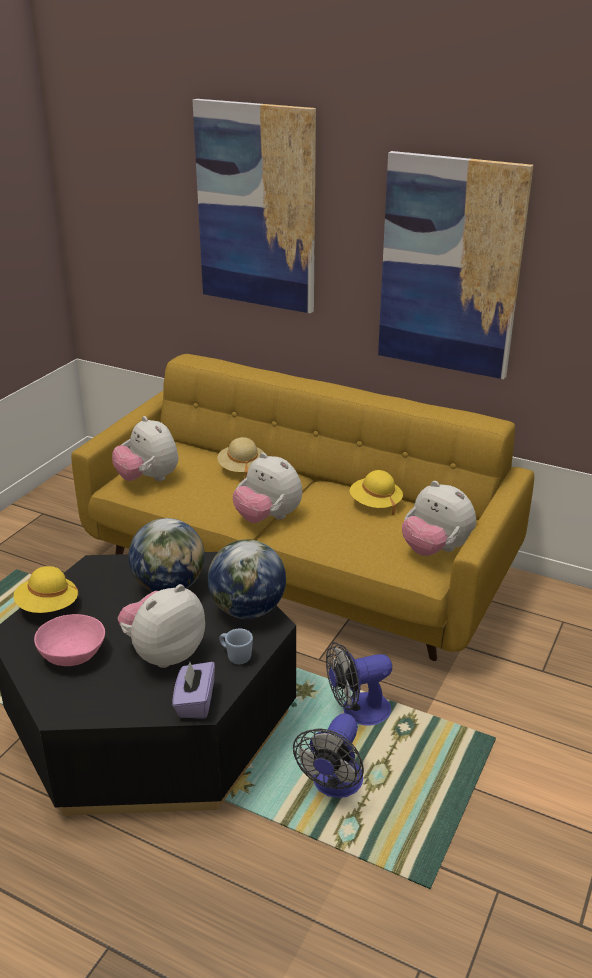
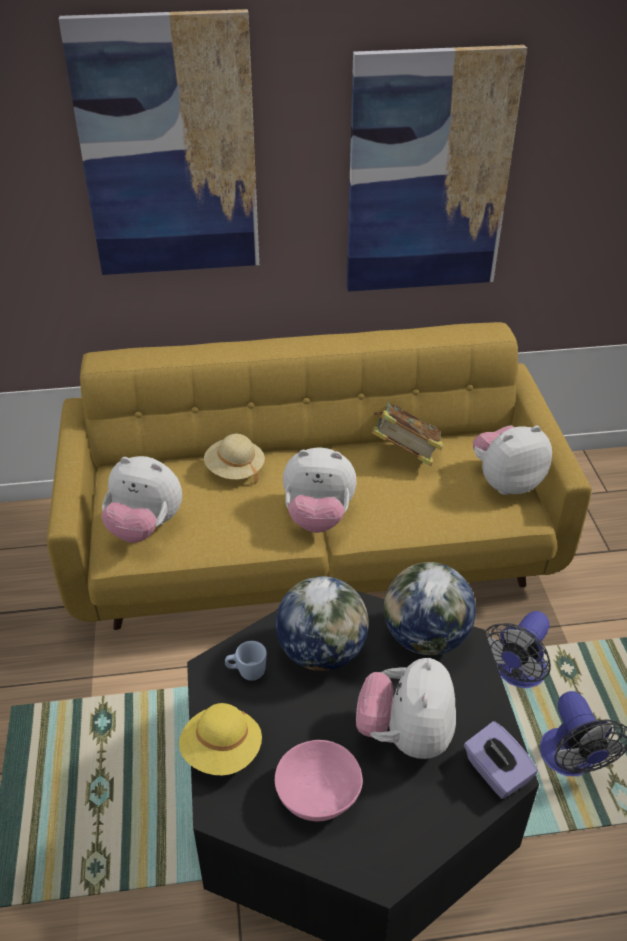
camera: 35 degrees left, 10 degrees up
(235, 656) = (473, 697): blue mug -> blue mug (246, 672)
(375, 504) = (405, 454): yellow hat -> book
(435, 550) = (505, 482): plush toy -> plush toy turned 150 degrees clockwise

